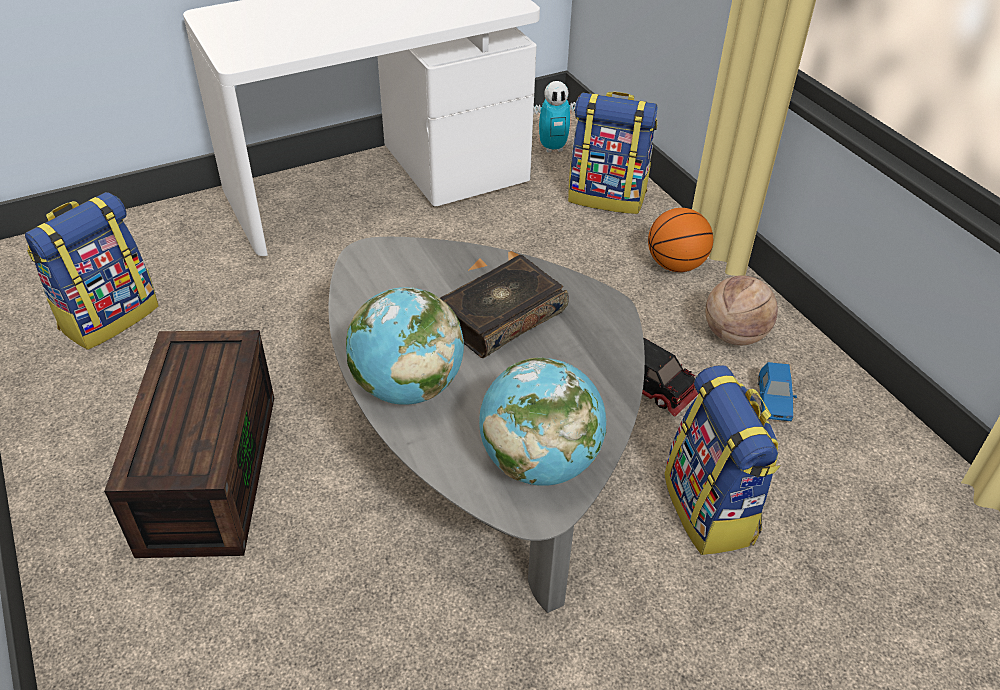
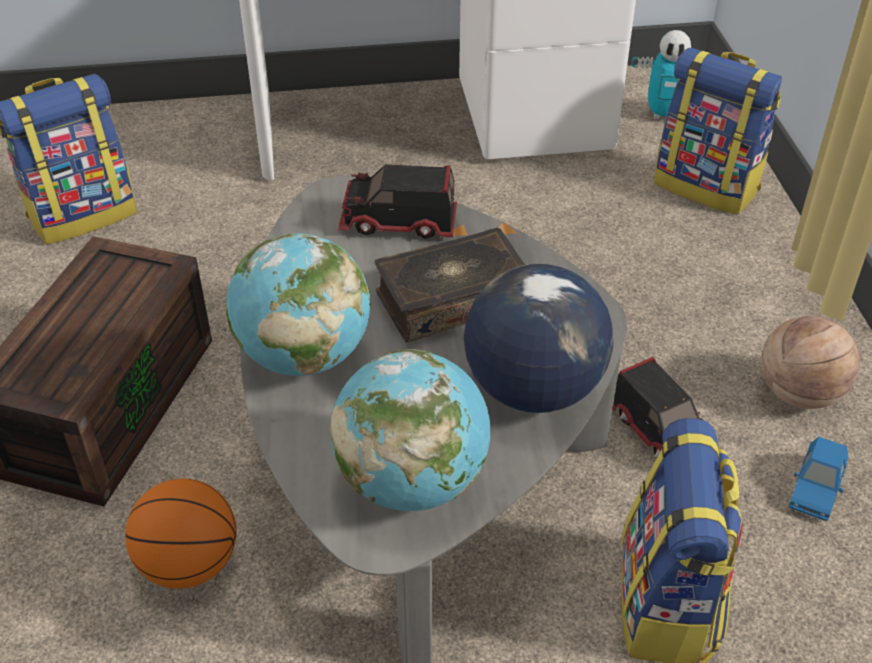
camera: 20 degrees right, 0 degrees up
(429, 267) = (398, 223): none -> toy truck
(594, 371) = (534, 388): none -> globe
(675, 265) = (759, 288): basketball -> basketball (189, 564)

